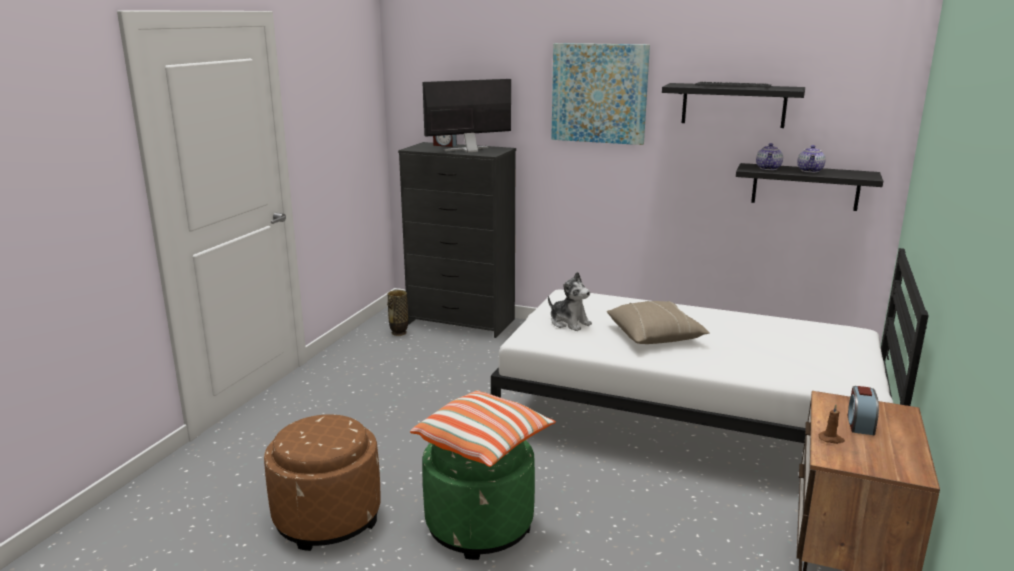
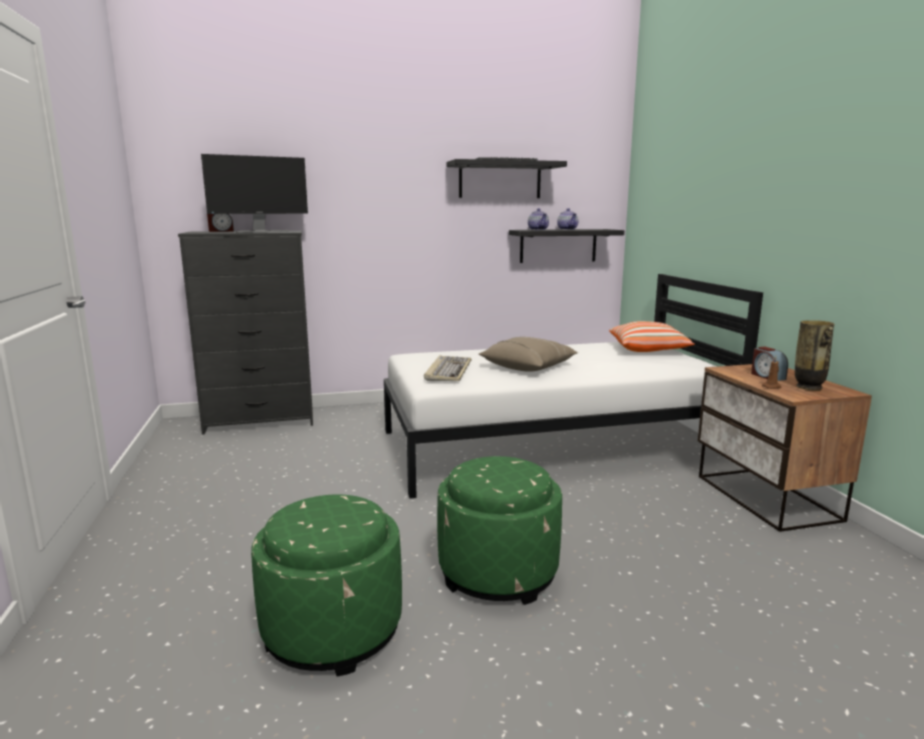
camera: 35 degrees left, 5 degrees down
(327, 517) = (332, 630): brown ottoman -> green ottoman
(399, 333) = (201, 443): vase -> vase (808, 387)
(469, 150) = (260, 231): monitor -> monitor turned 150 degrees counterclockwise
(483, 444) = (510, 473): pillow -> pillow (649, 350)
(569, 323) = (448, 371): plush toy -> keyboard
(599, 93) = (383, 173): picture -> none

